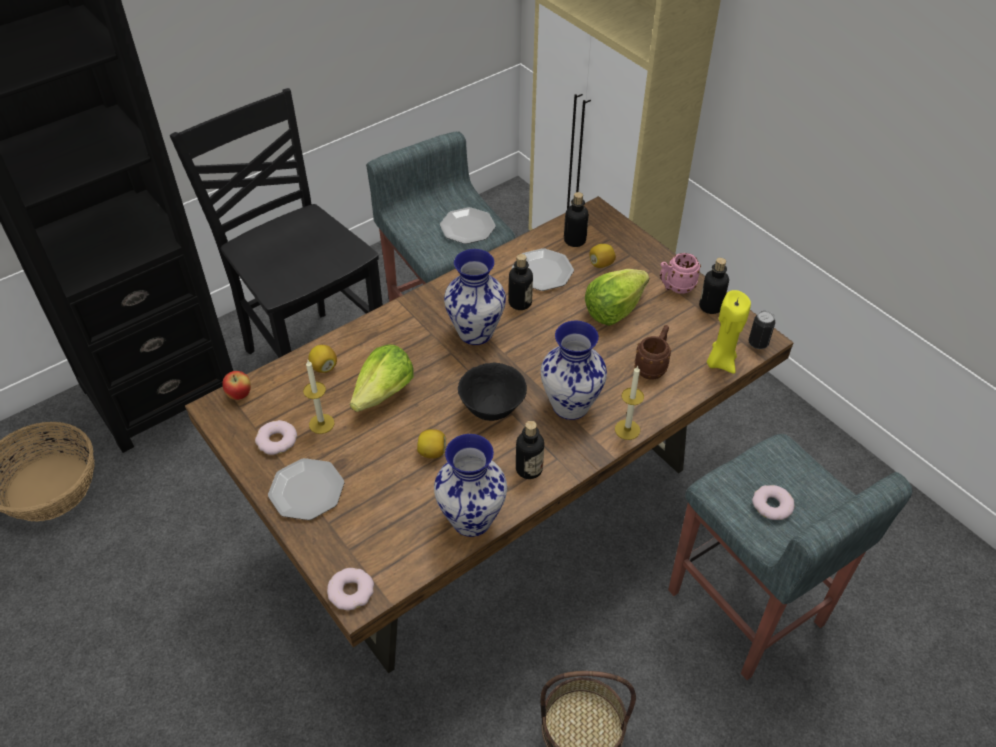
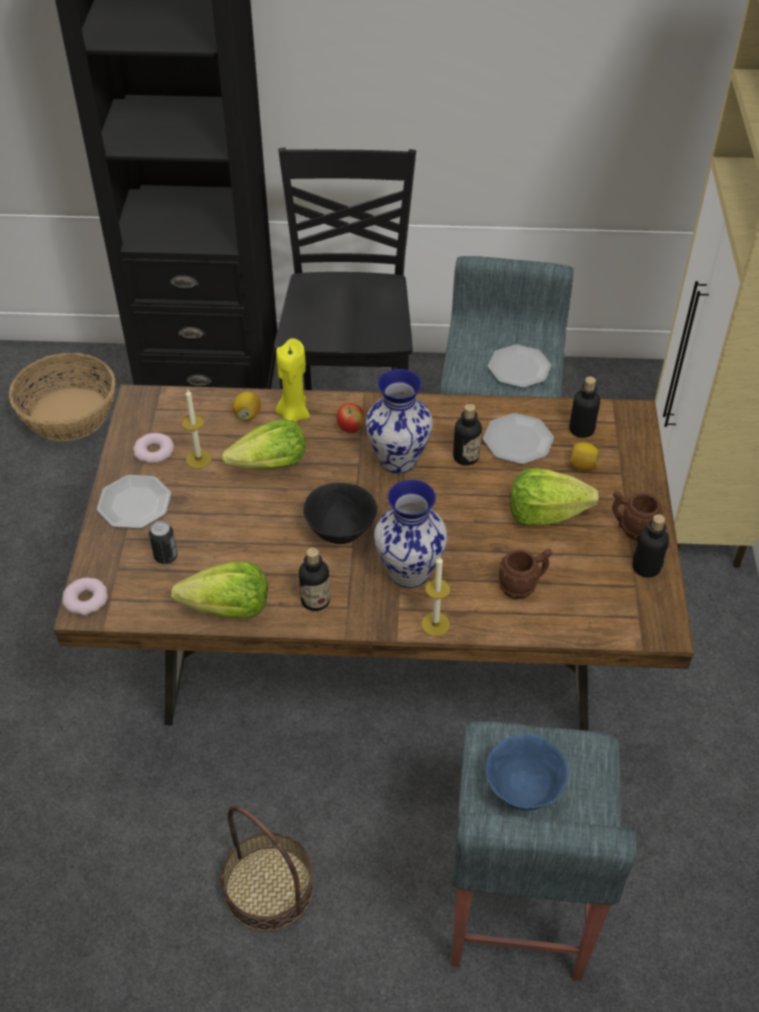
camera: 40 degrees right, 0 degrees up
(239, 395) = (165, 399): apple -> apple (350, 429)
(432, 452) = (255, 535): lemon -> none
(473, 519) = (228, 609): vase -> lettuce
(675, 287) = (631, 529): pink mug -> brown mug
(720, 362) = (594, 623): yellow candle -> yellow candle (293, 415)
(758, 343) = (654, 630): can -> can (166, 556)
(772, 505) = (523, 790): donut -> blue bowl

